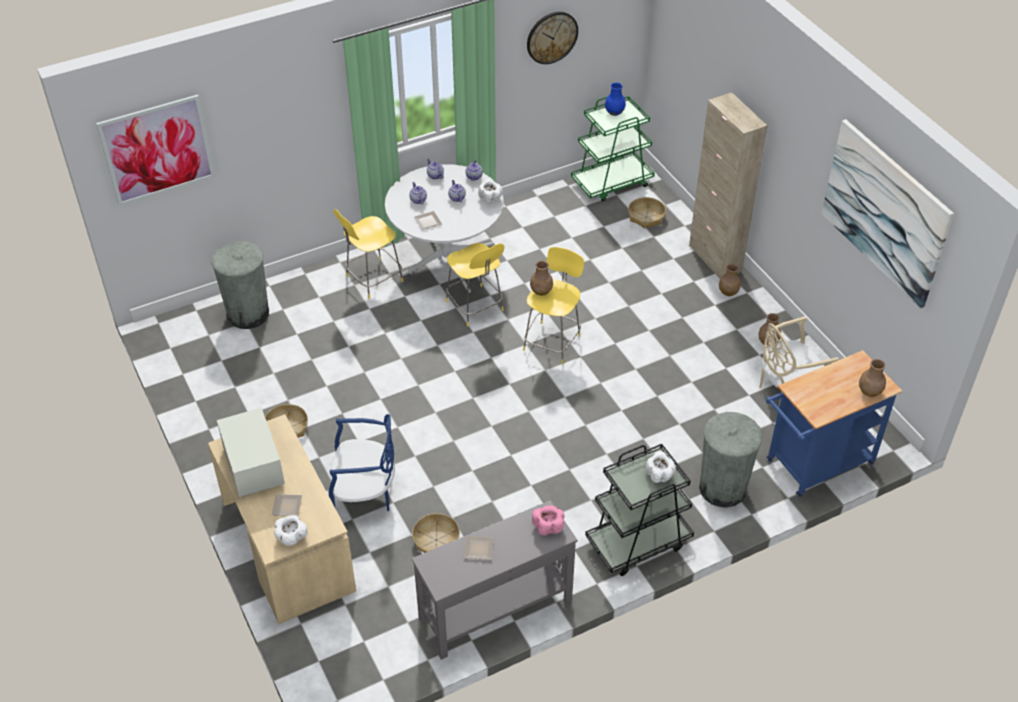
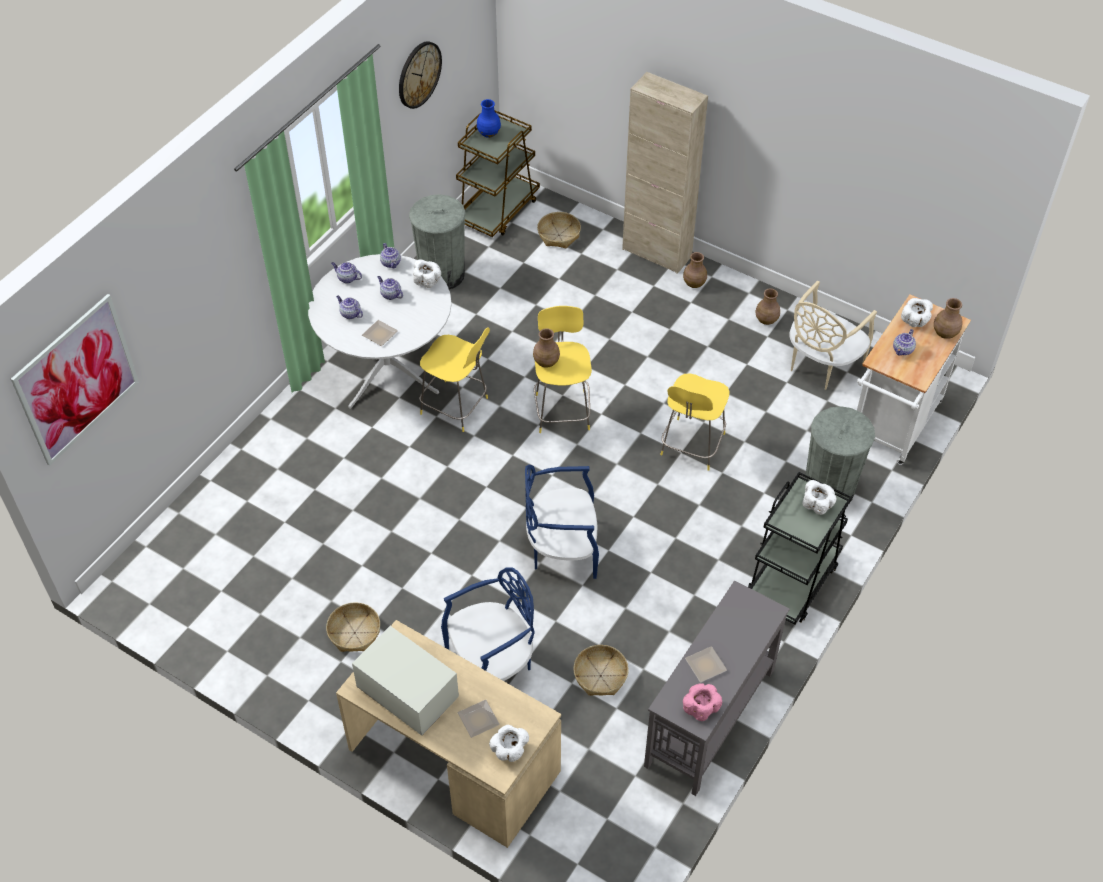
camera: 30 degrees left, 5 degrees up
(248, 314) = (211, 524): grey trash can -> grey trash can (442, 274)
(372, 279) = (322, 423): yellow stool -> yellow stool (691, 446)
(477, 438) = (562, 549): none -> blue chair
(548, 526) = (753, 608): pink bowl -> pink bowl (700, 707)
(612, 182) = (497, 210): green cart -> brown cart
(814, 465) = (892, 427): blue cart -> white cart
(821, 389) = (902, 350): none -> teapot
(850, 372) = (915, 321): none -> white bowl
(885, 212) = (891, 148): picture -> none

